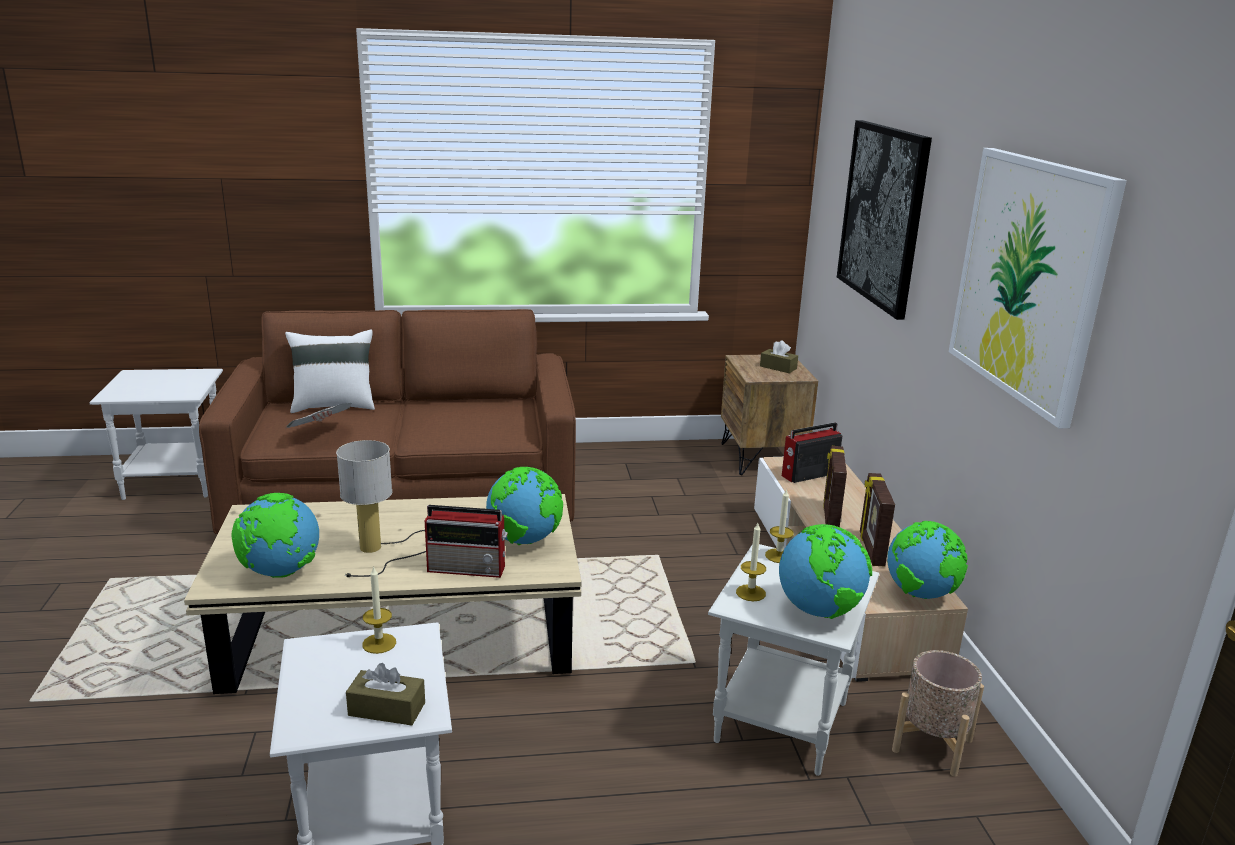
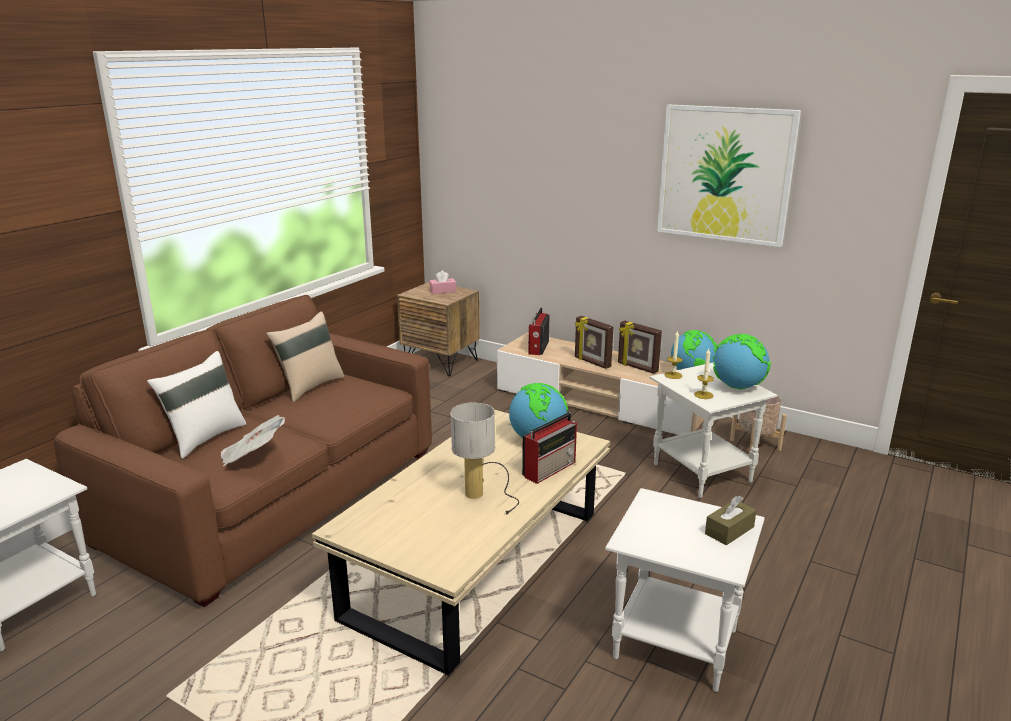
camera: 50 degrees left, 0 degrees up
(280, 573) = (465, 539): globe -> none
(379, 643) = (649, 513): candle -> none
(478, 403) = (310, 386): none -> beige pillow
(778, 367) = (443, 291): brown tissue box -> pink tissue box
(882, 215) = (540, 161): picture -> none

